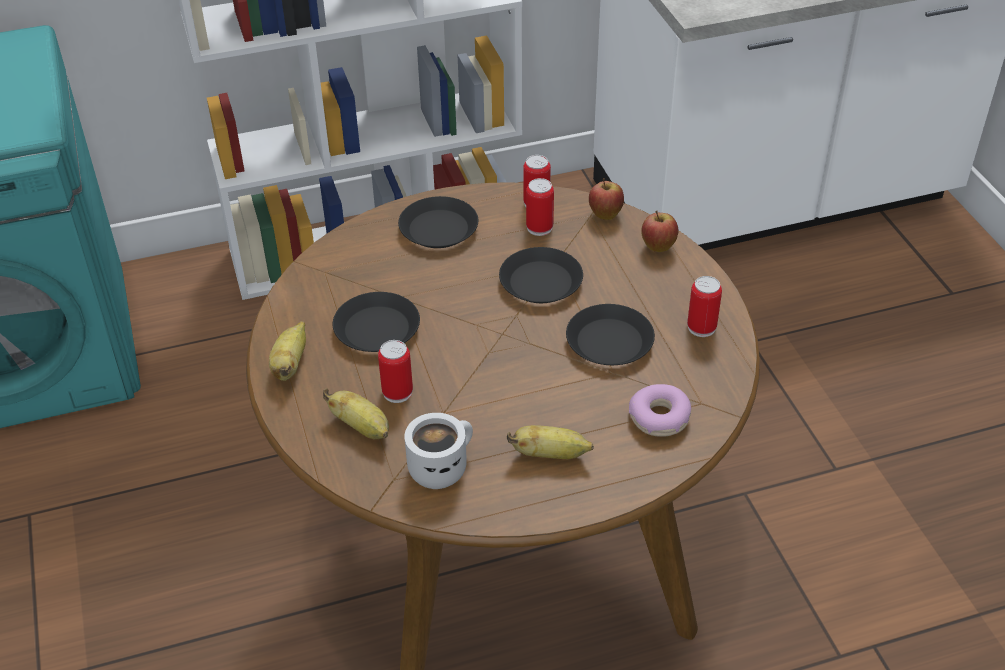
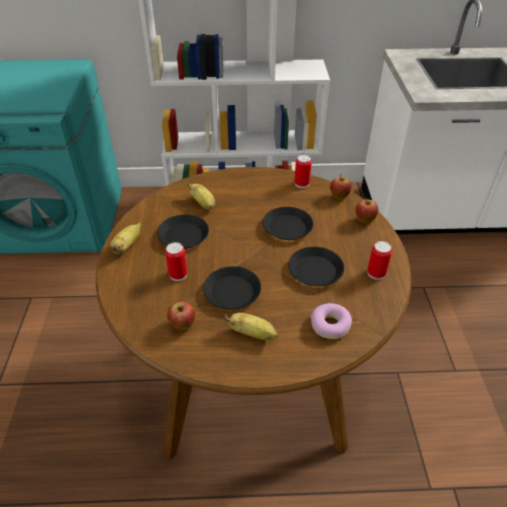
camera: 15 degrees right, 0 degrees up
(362, 428) = (148, 291): banana -> banana (203, 204)
(438, 229) = (241, 188): black plate -> black plate (232, 292)
(440, 466) = (183, 325): white mug -> apple
(539, 227) = (298, 197): can -> none

